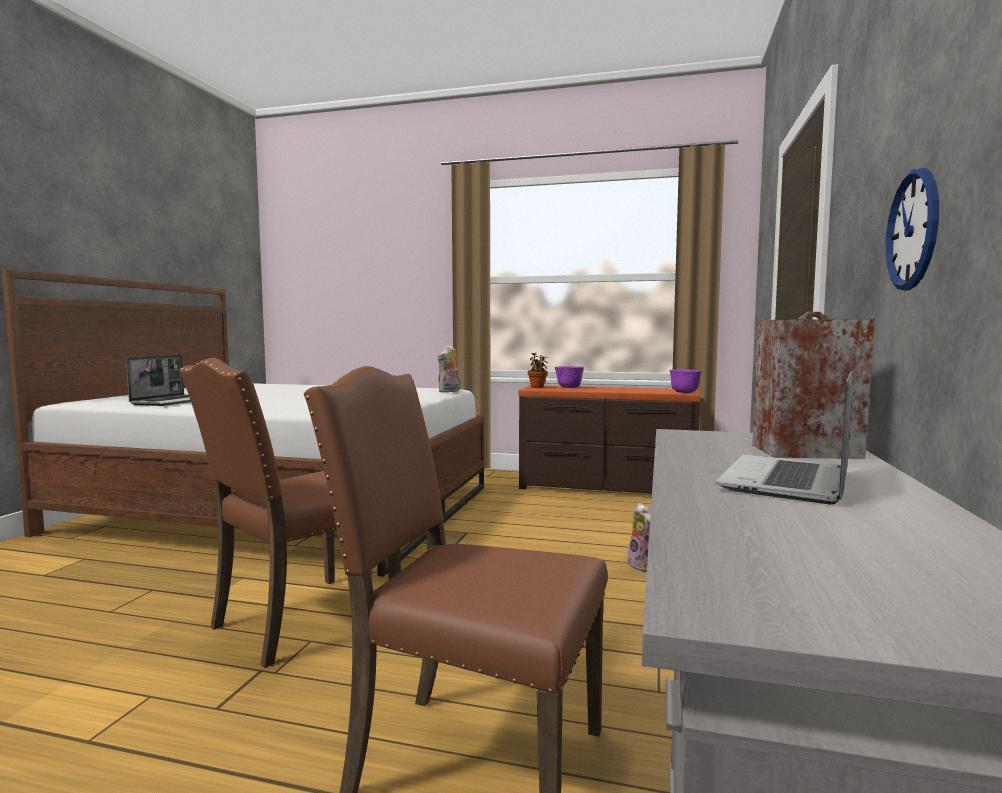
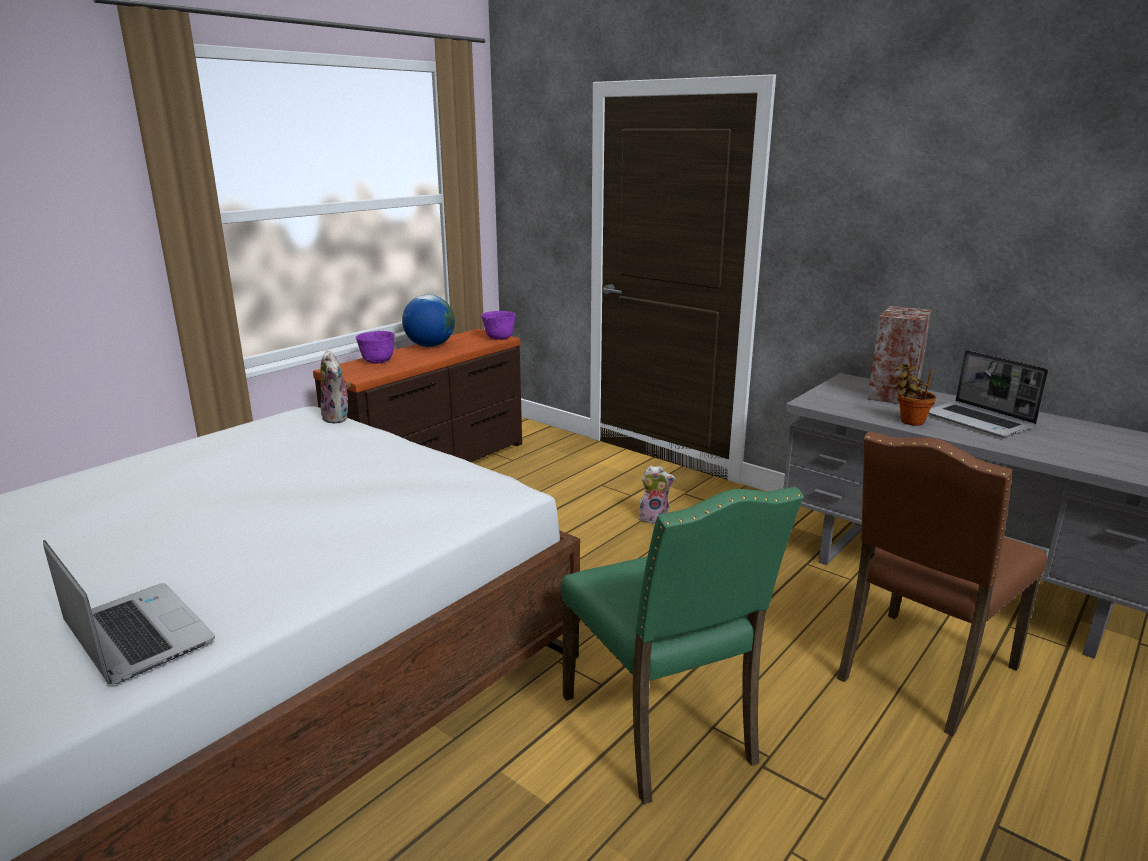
camera: 65 degrees left, 15 degrees up
(301, 621) = (663, 729): brown chair -> green chair
(537, 387) = (346, 372): potted plant -> potted plant (909, 421)
(626, 388) = (430, 346): none -> globe
(913, 230) = (953, 258): wall clock -> none

